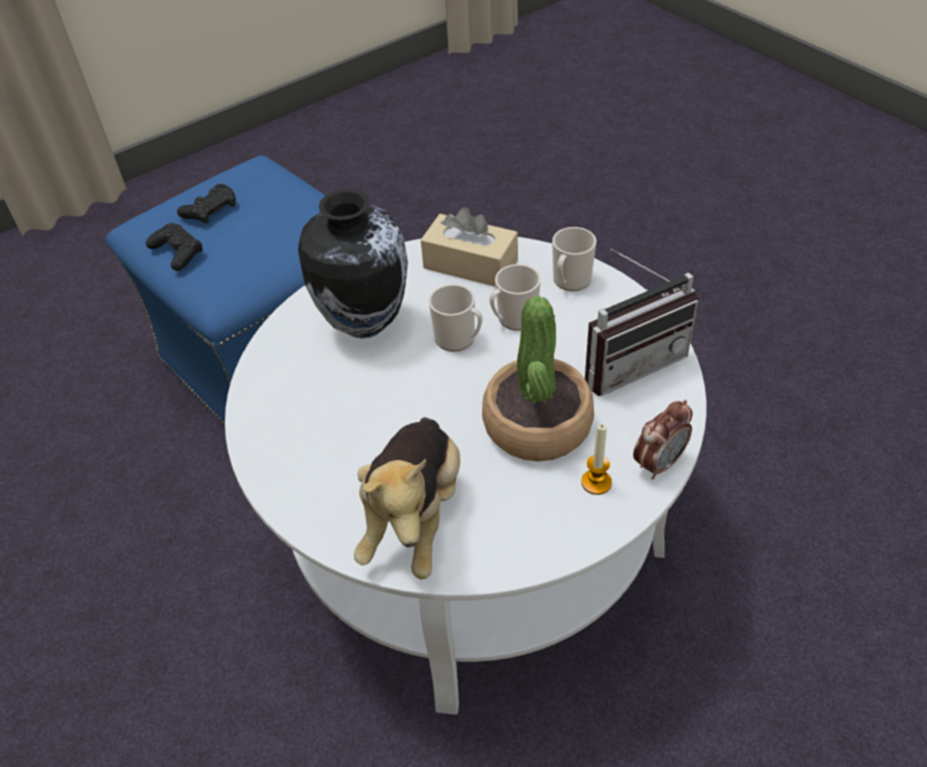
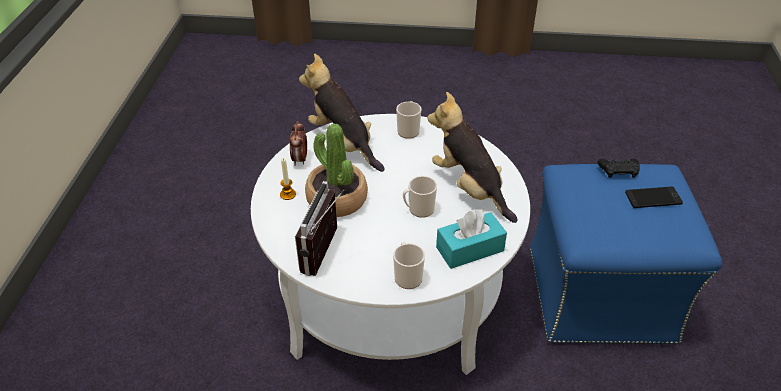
camera: 130 degrees right, 5 degrees down
(210, 210) = (653, 198): black game controller -> phone
(365, 323) = (469, 188): vase -> plush toy
(470, 264) = (470, 249): beige tissue box -> turquoise tissue box
(513, 319) = (407, 236): mug -> mug (408, 130)
(659, 463) = (268, 217): alarm clock -> alarm clock (300, 159)

